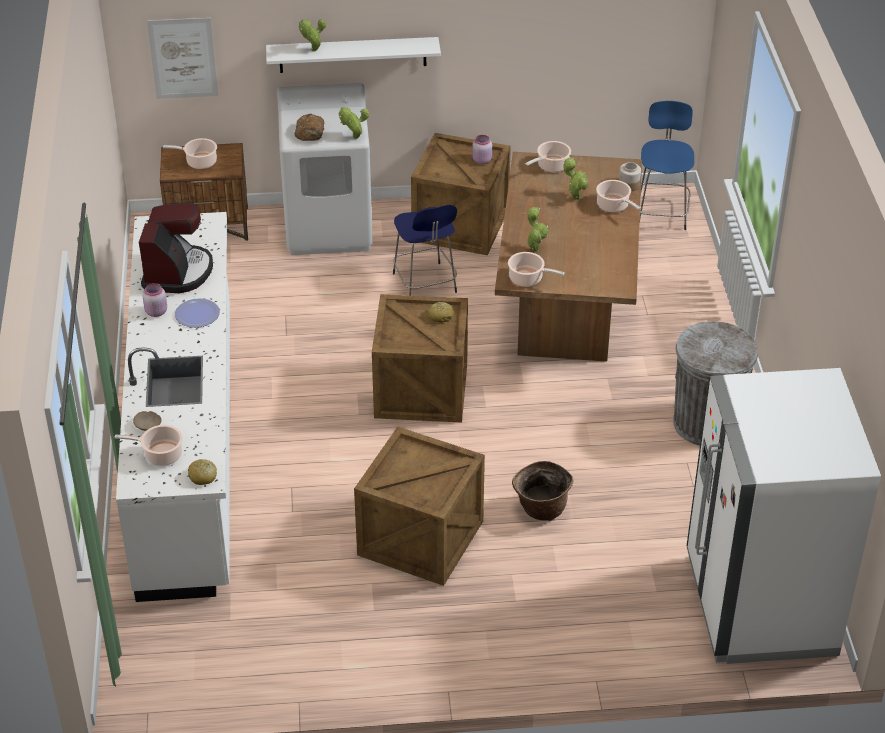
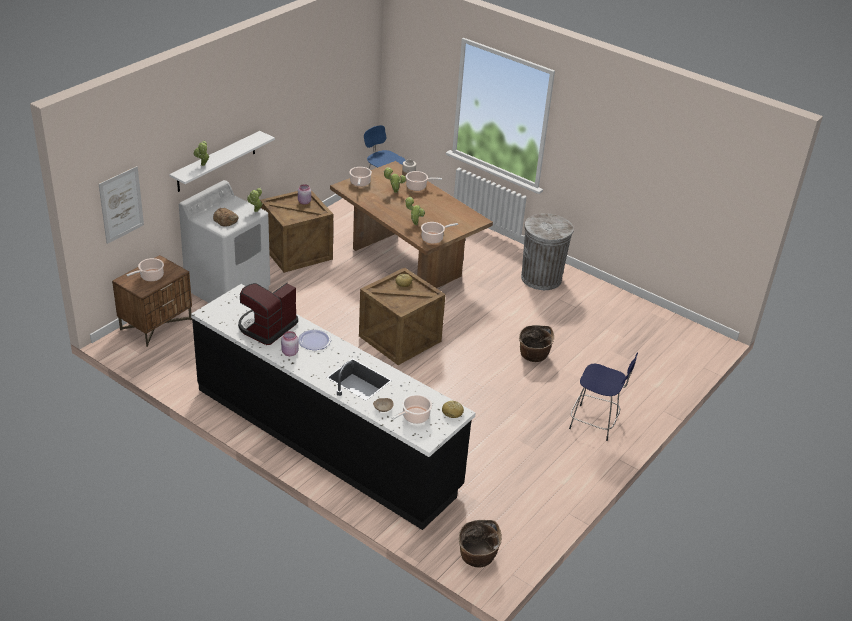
camera: 50 degrees left, 5 degrees down
(140, 670) = (477, 558): none -> basket
(177, 272) = (266, 327): coffee machine -> coffee machine turned 105 degrees counterclockwise
(189, 445) = (326, 438): white counter -> black counter
(422, 537) = (505, 403): crate -> none
(425, 284) = (324, 289): blue stool -> blue stool (595, 423)
(759, 604) = (670, 338): white fridge -> none

